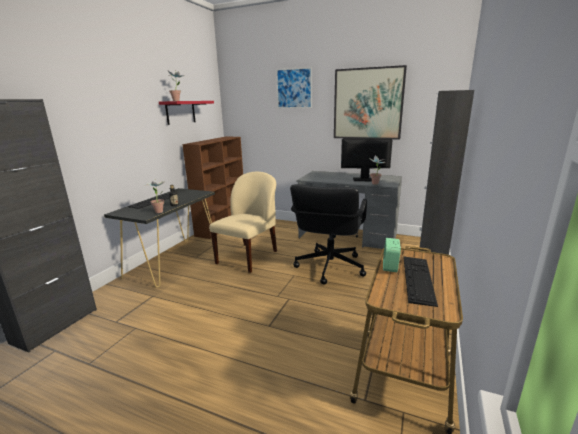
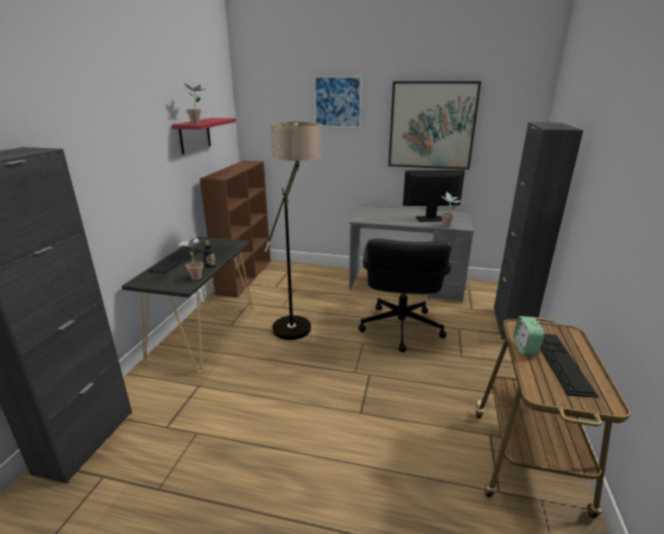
camera: 10 degrees left, 5 degrees up
(248, 257) = (298, 321): beige chair -> floor lamp

